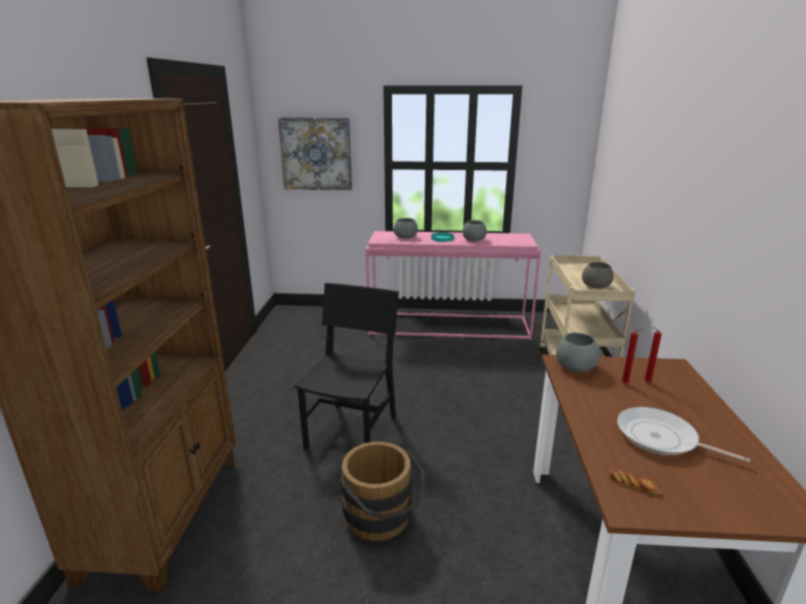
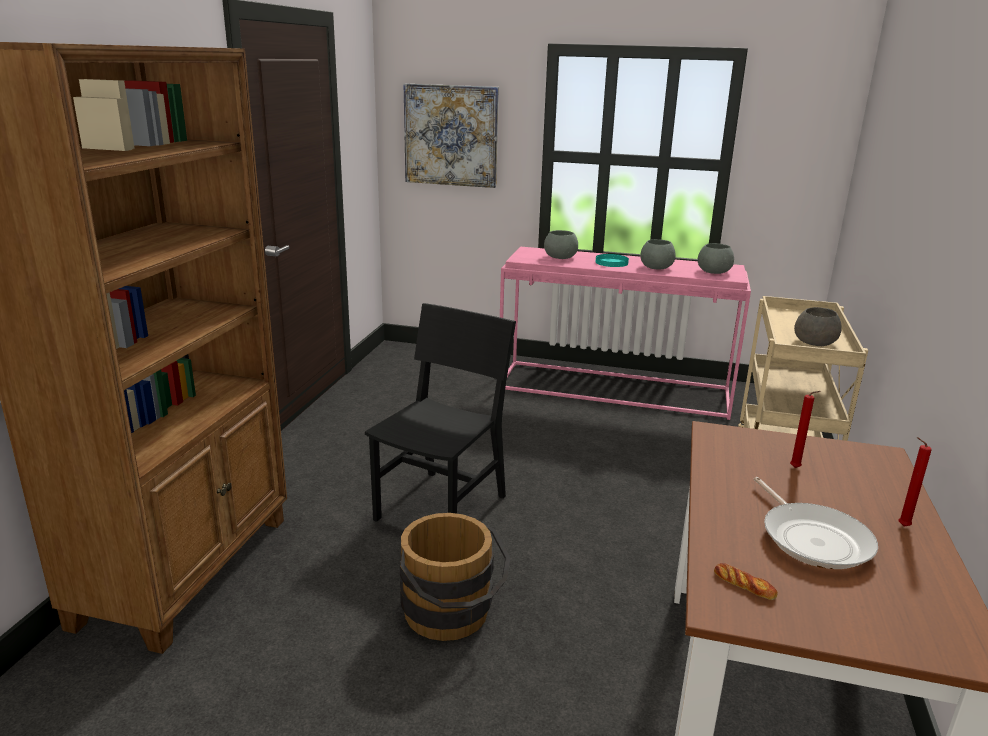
camera: 10 degrees right, 0 degrees up
(575, 367) = (732, 440): grey bowl -> grey bowl (713, 271)
(646, 382) = (827, 470): red candle -> red candle (901, 526)
(661, 438) = (812, 539): frying pan -> frying pan turned 150 degrees counterclockwise

